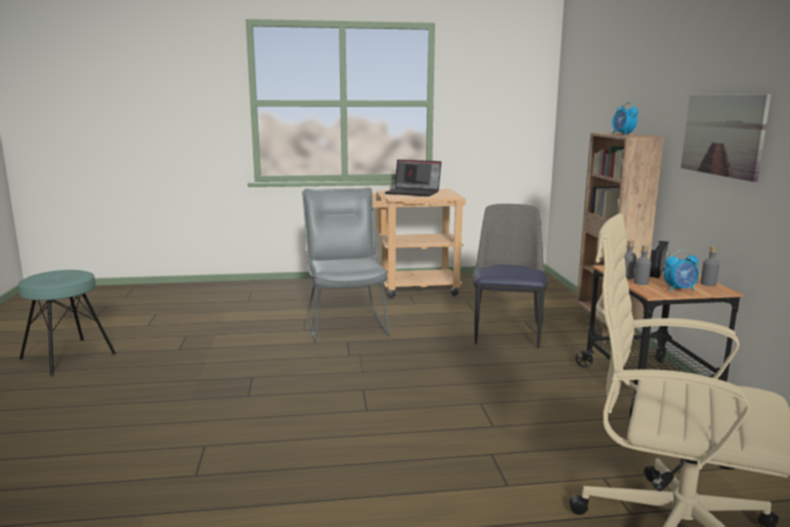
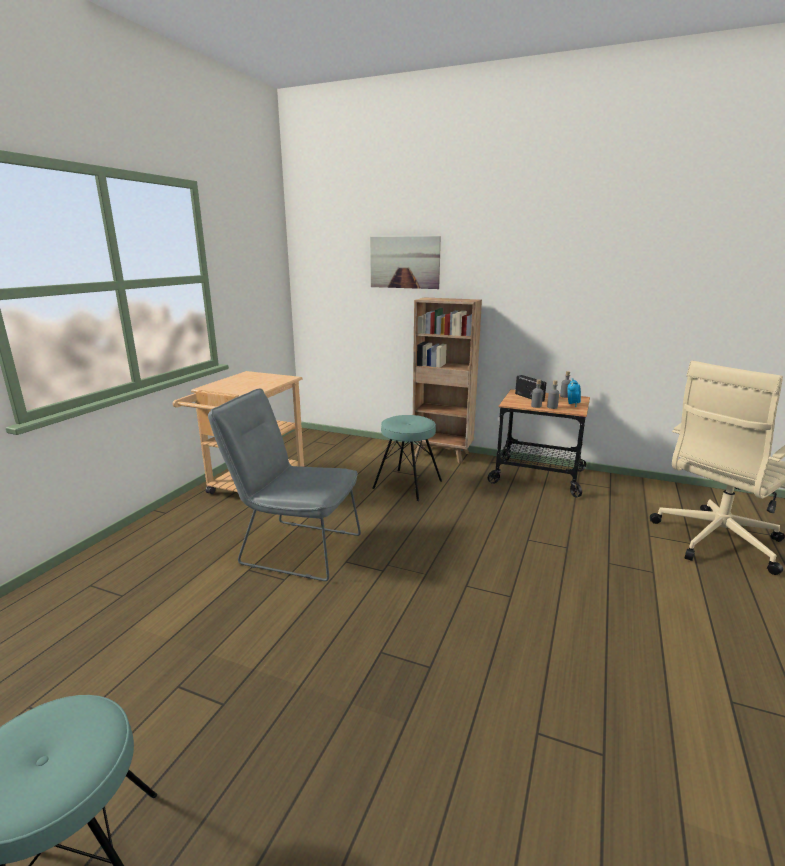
camera: 60 degrees left, 5 degrees up
(414, 192) = (244, 383): laptop -> none
(506, 332) = (407, 484): chair -> turquoise stool
(623, 134) = (448, 299): alarm clock -> none
(722, 135) = (547, 296): picture -> picture (404, 262)

